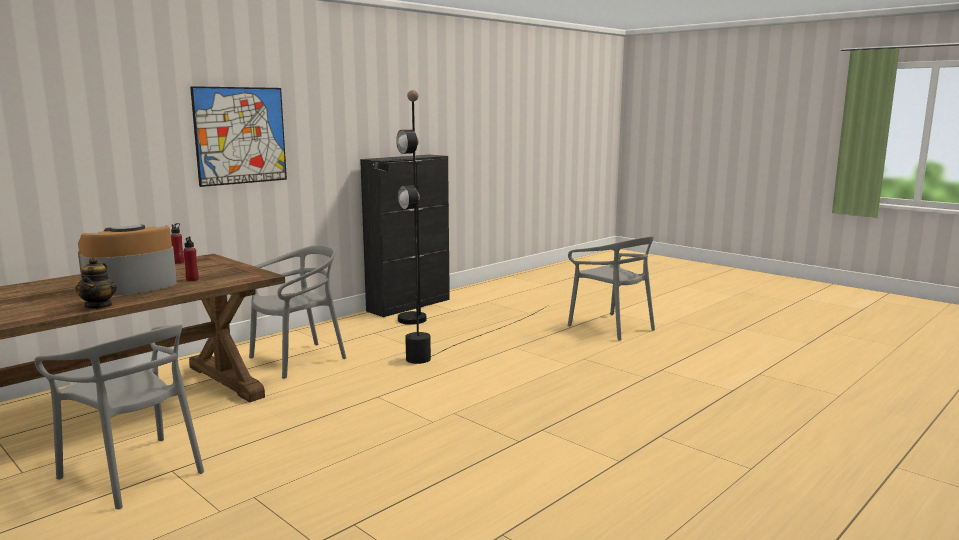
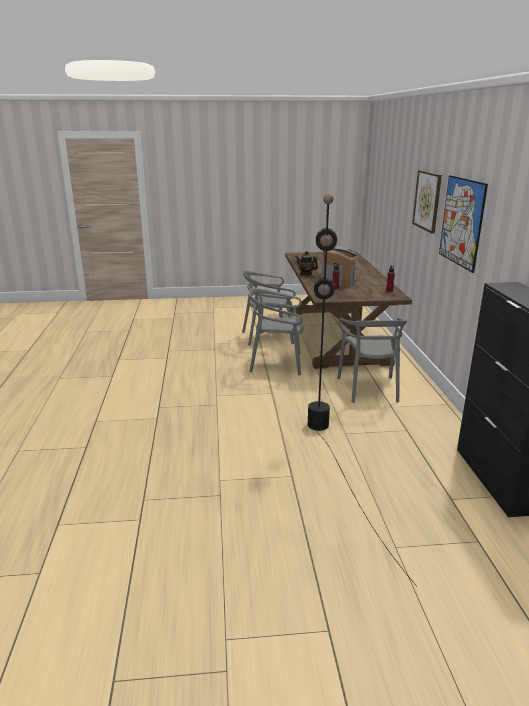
camera: 130 degrees right, 10 degrees up
(126, 128) = (427, 200): none -> picture
(405, 322) = (428, 454): black floor lamp -> none
(611, 327) = (273, 579): grey chair -> grey chair (276, 364)

